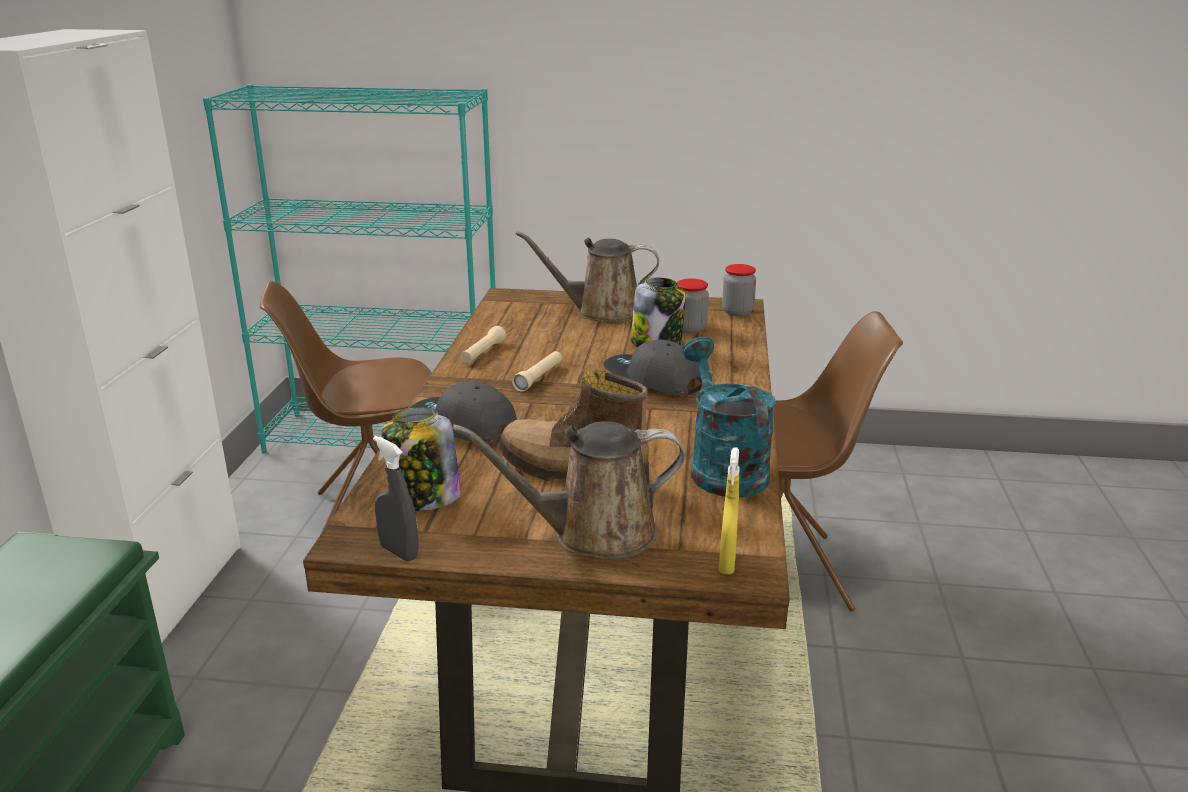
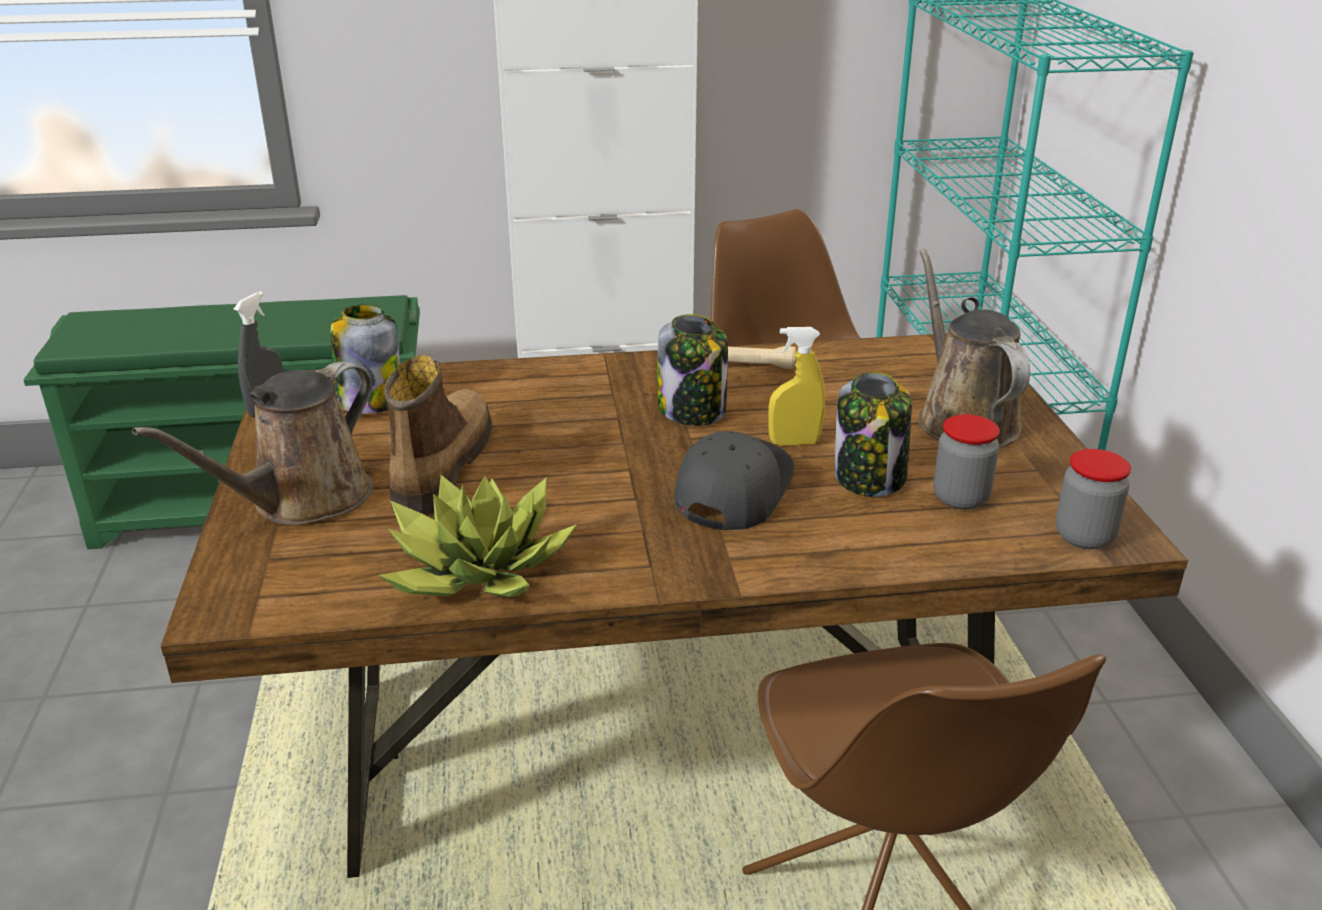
camera: 75 degrees right, 5 degrees up
(463, 426) = (536, 390): grey cap -> none
(539, 377) = (693, 410): beige flashlight -> jar
(593, 533) = (302, 501): brown watering can -> brown watering can turned 120 degrees counterclockwise
(722, 467) = (474, 571): turquoise watering can -> potted plant
(727, 563) = (235, 594): yellow spray bottle -> yellow spray bottle (794, 443)

